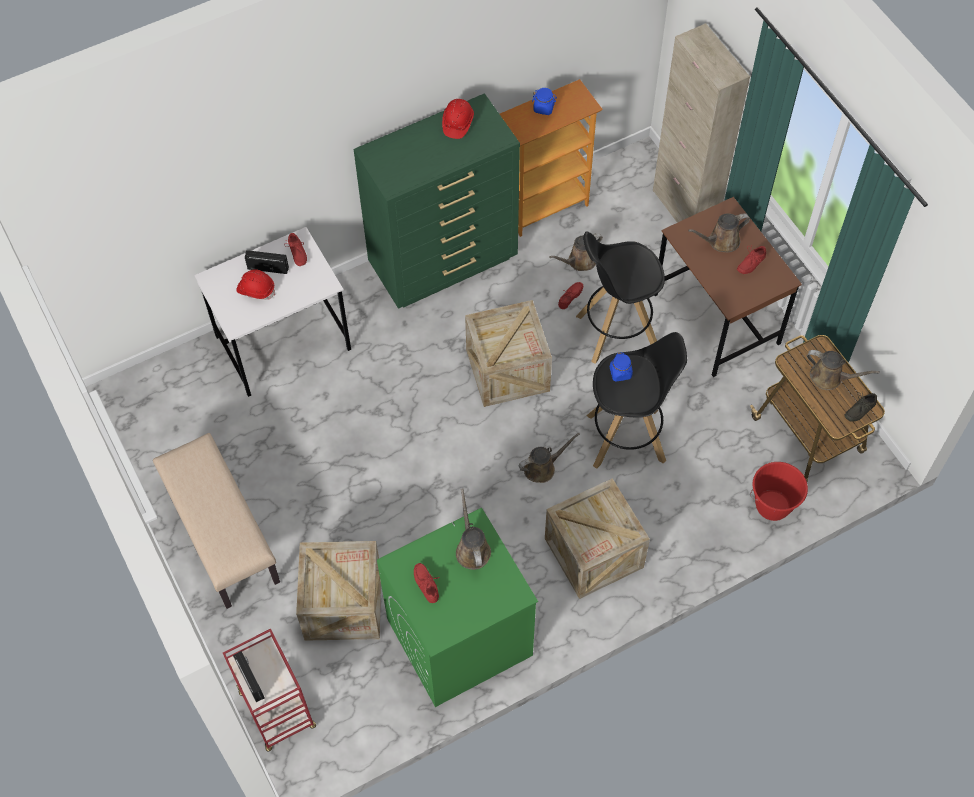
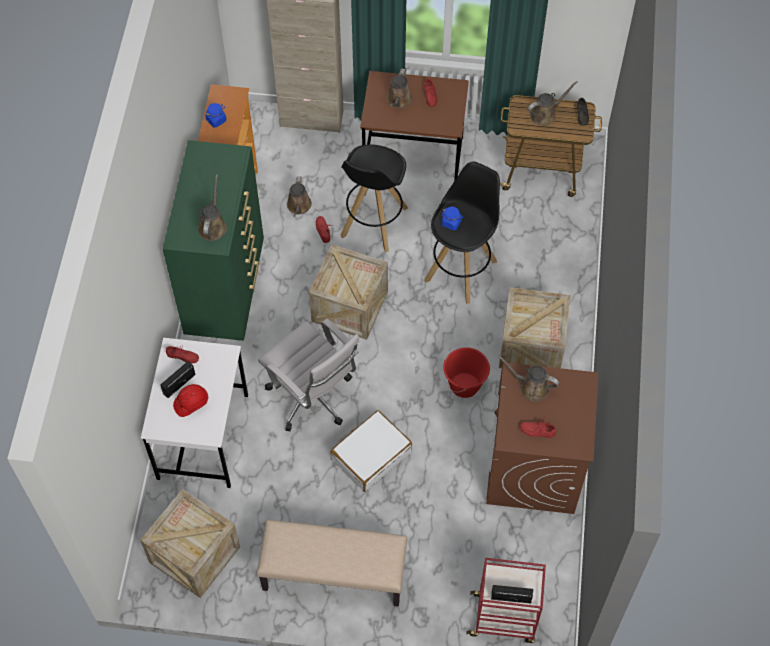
camera: 55 degrees left, 0 degrees up
(343, 604) = (453, 525): crate -> crate (195, 554)
(364, 488) = (371, 455): none -> white suitcase
(387, 403) = (313, 398): none -> white office chair
(457, 123) = (200, 172): red hard hat -> none
(458, 638) = (533, 467): green washing machine -> brown washing machine
(542, 467) = (443, 334): brown watering can -> brown watering can (212, 225)
(772, 506) = (576, 222): red bucket -> red bucket (465, 385)

